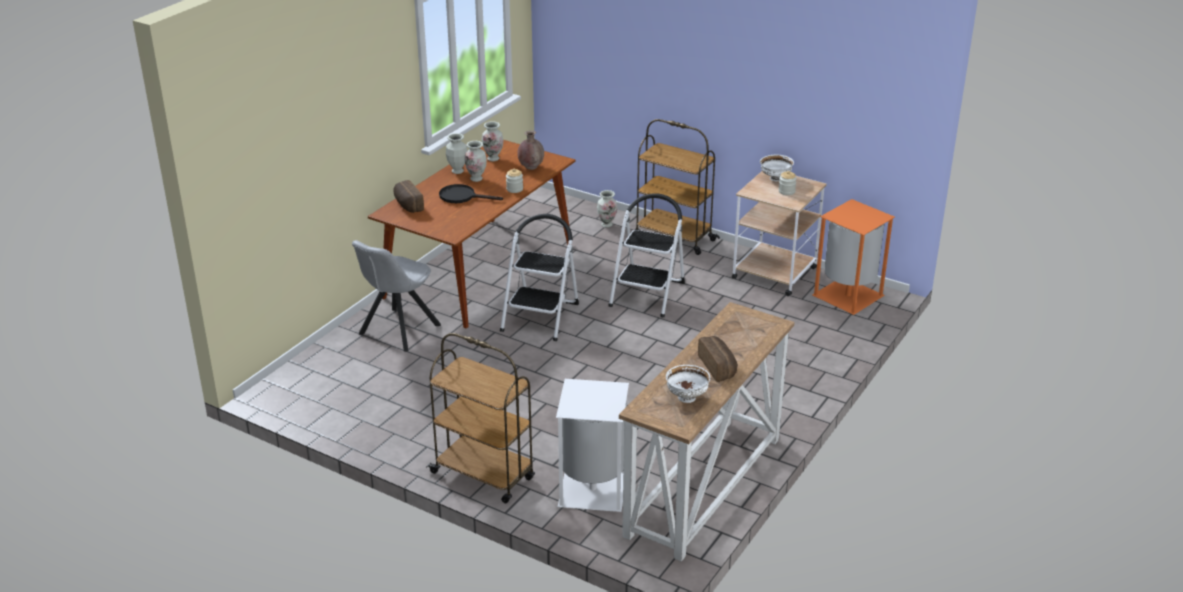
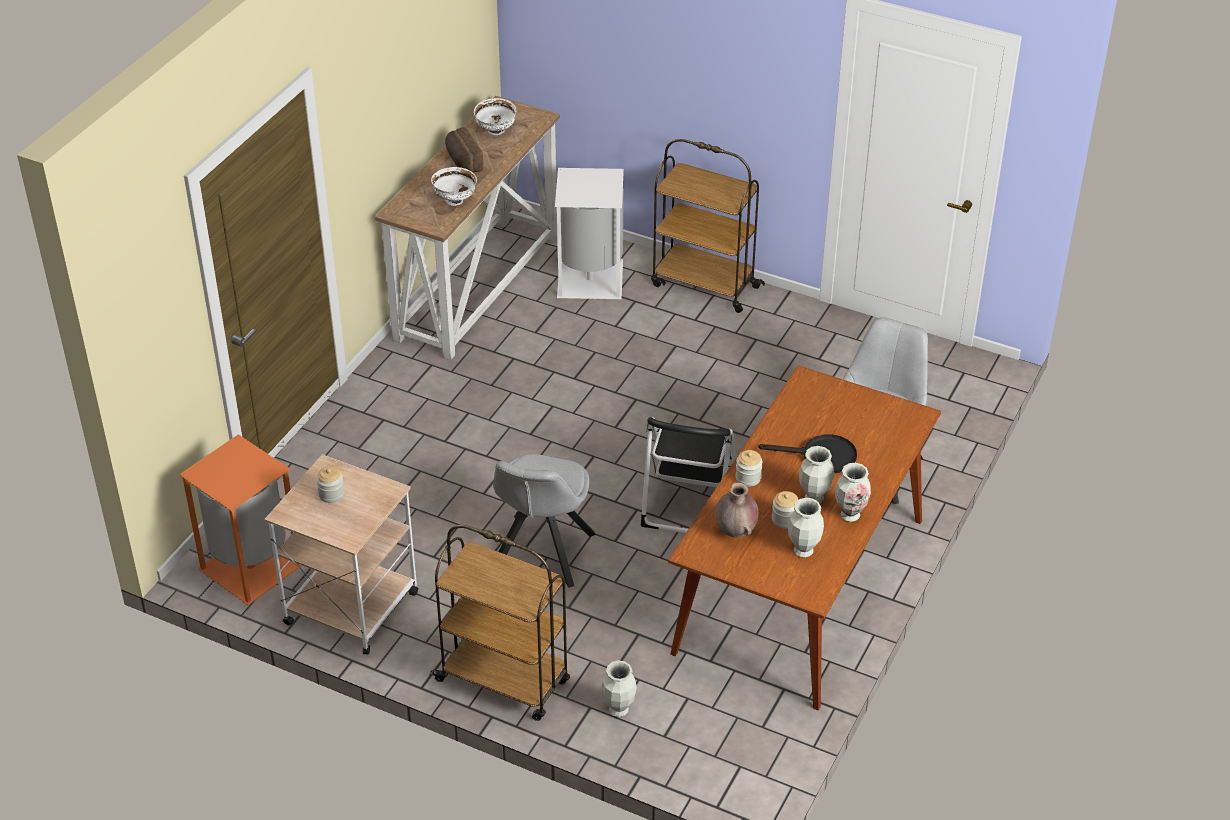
camera: 175 degrees right, 10 degrees up
(407, 205) = (894, 434): bread -> none
(499, 171) = (784, 519): none -> jar
(648, 293) = (542, 553): step ladder -> grey chair
(775, 178) = (343, 524): white bowl -> white bowl (455, 200)

